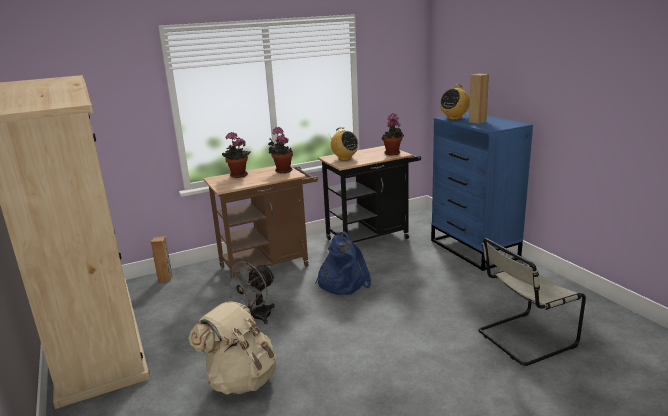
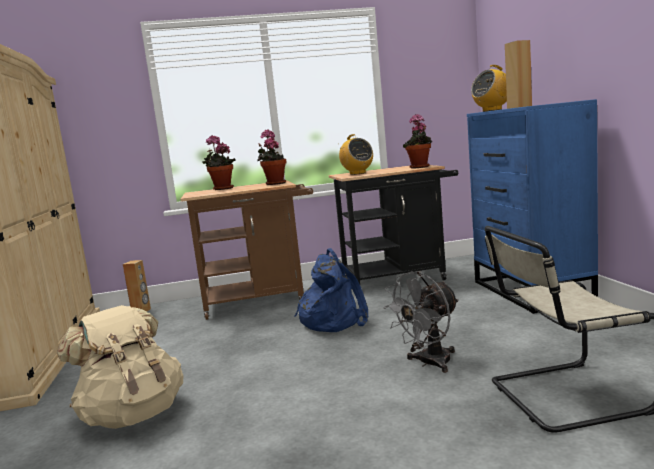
camera: 15 degrees right, 10 degrees down
(256, 317) = (206, 350): grey fan -> grey fan (429, 363)

